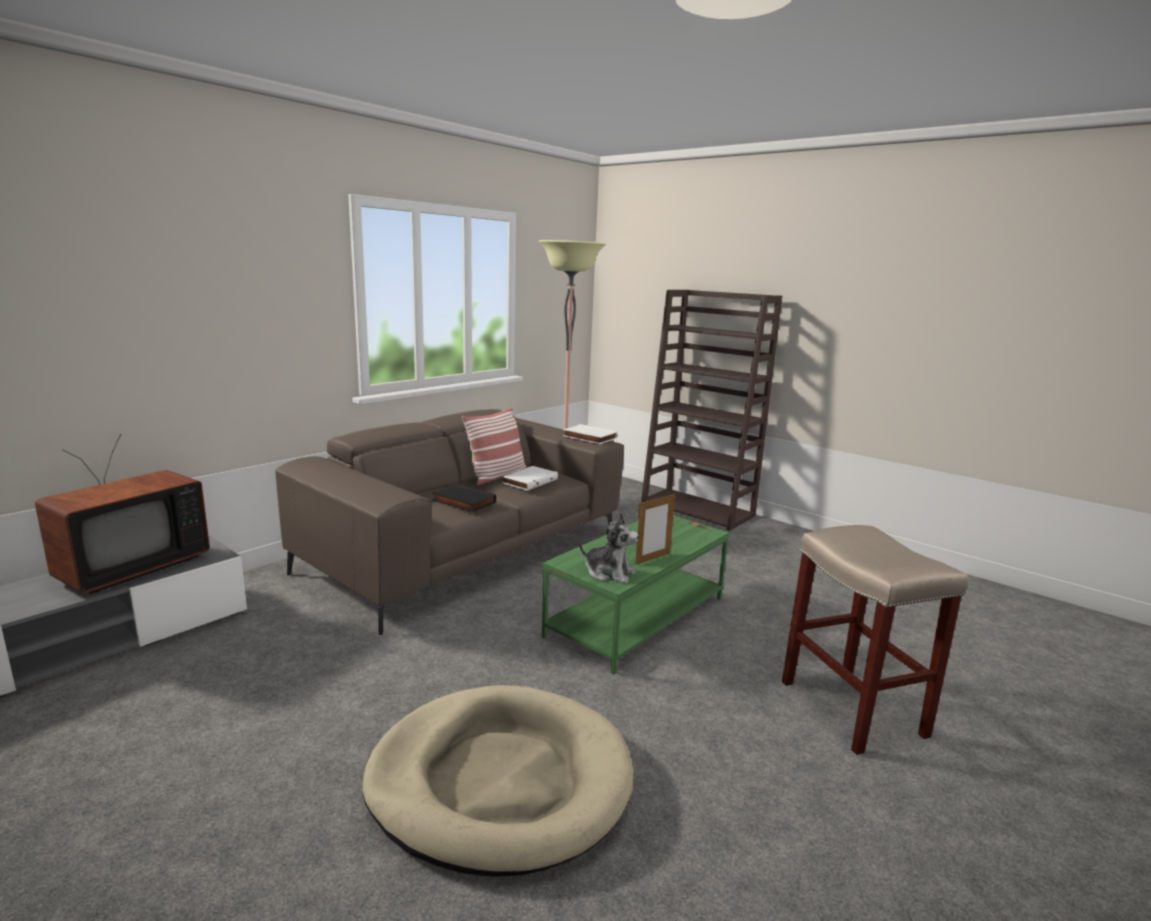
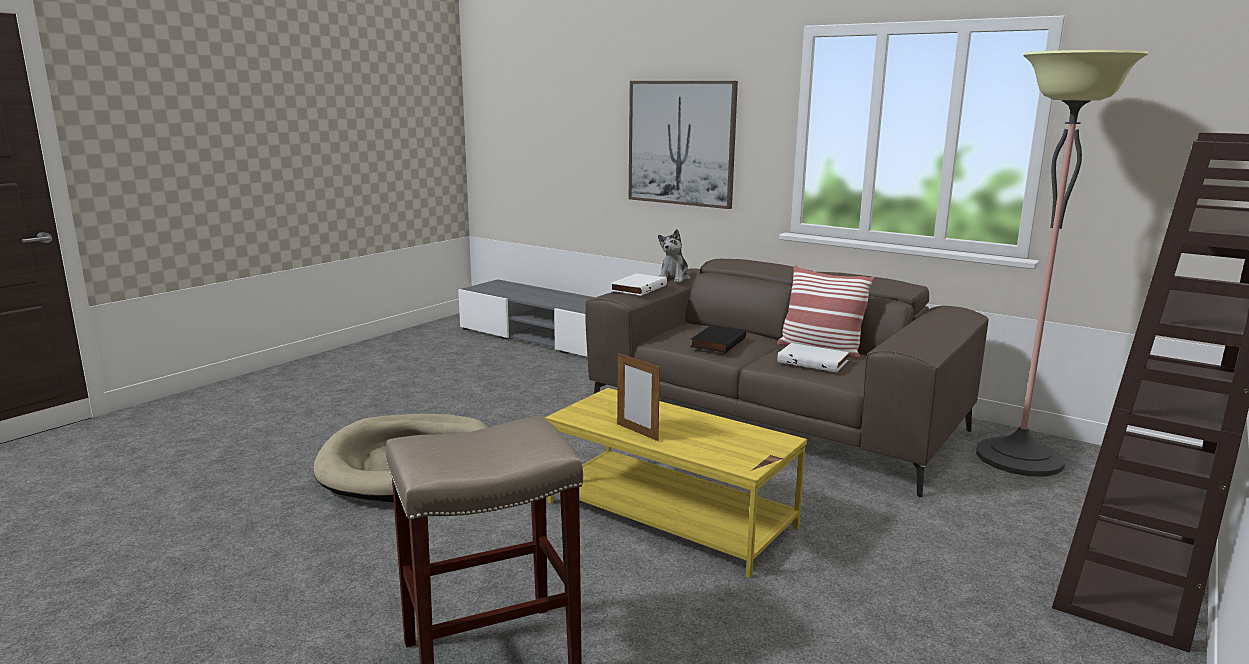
camera: 85 degrees right, 0 degrees up
(128, 568) = (581, 303): television -> none
(219, 319) = (681, 143): none -> picture
(588, 437) = (914, 341): white book -> white book (637, 288)
(609, 573) = (591, 413): plush toy -> plush toy (674, 278)
(636, 616) = (671, 514): green coffee table -> yellow coffee table

